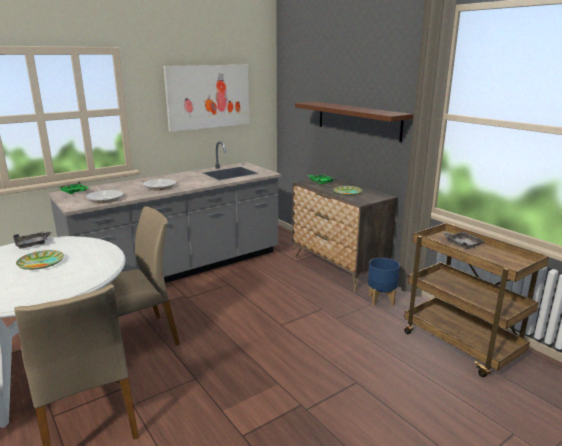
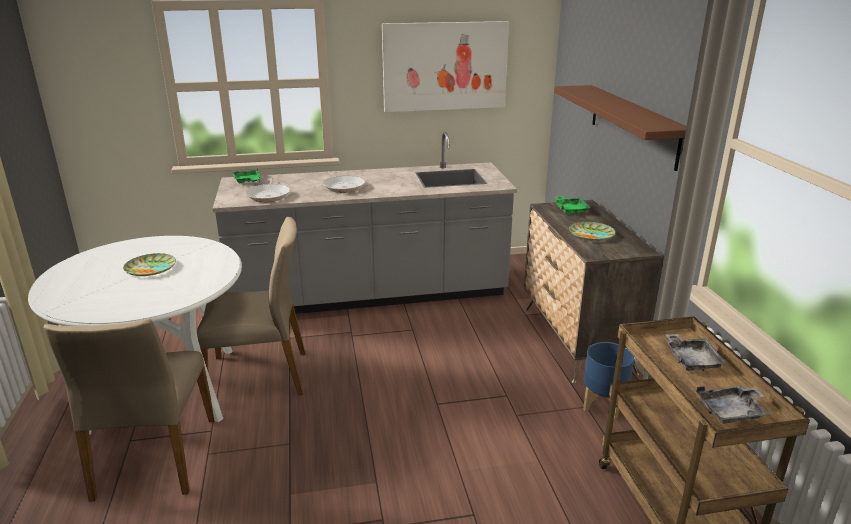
camera: 25 degrees right, 5 degrees up
(33, 244) = (164, 242): grey tray -> grey tray (732, 412)

